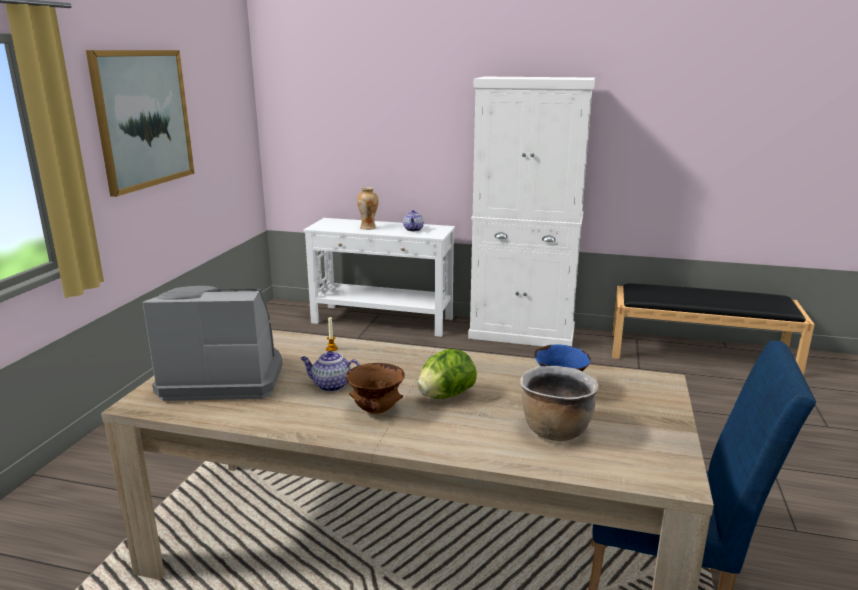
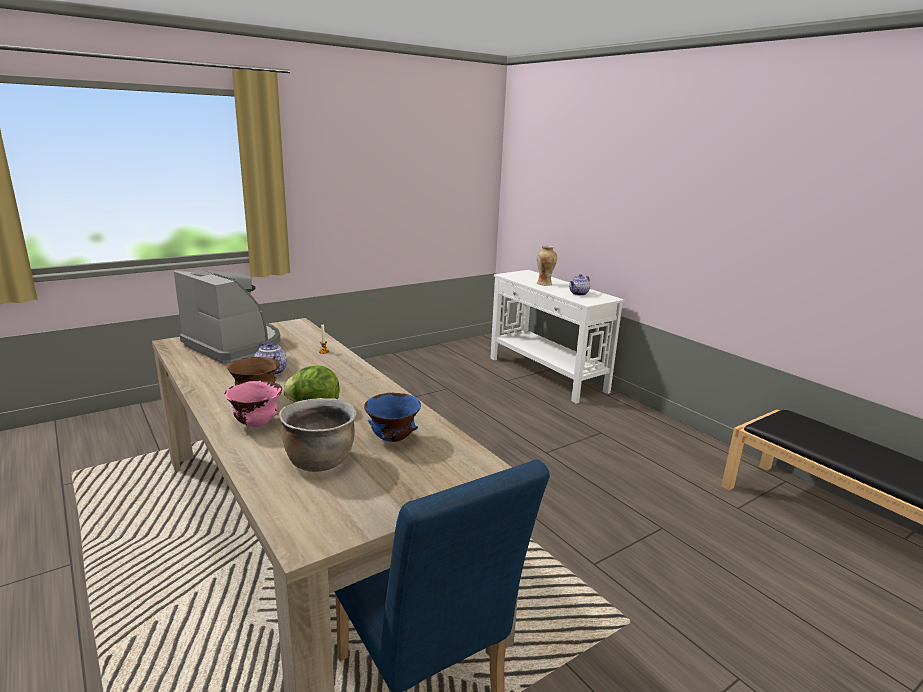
camera: 40 degrees right, 0 degrees up
(143, 119) = (361, 161): picture -> none
(439, 431) = (256, 424): none -> pink bowl
(522, 334) = (657, 428): white cabinet -> none

